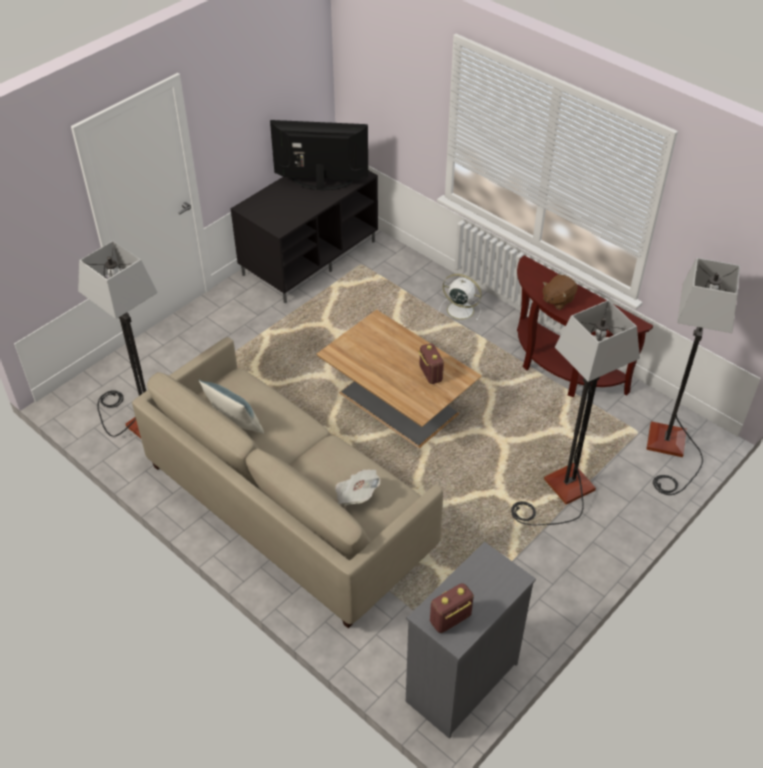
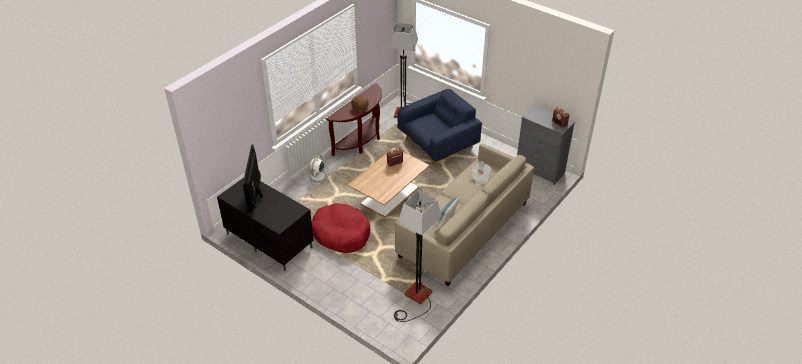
camera: 95 degrees left, 5 degrees down
(309, 336) = (341, 234): none -> red dog bed
(560, 493) = (438, 143): floor lamp -> blue armchair

